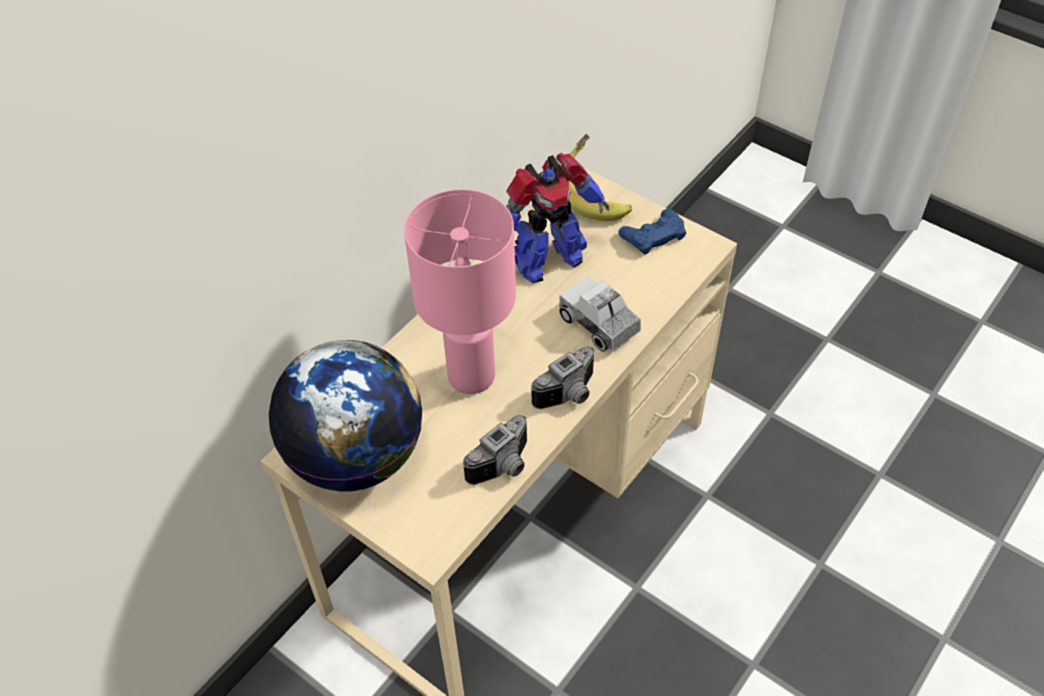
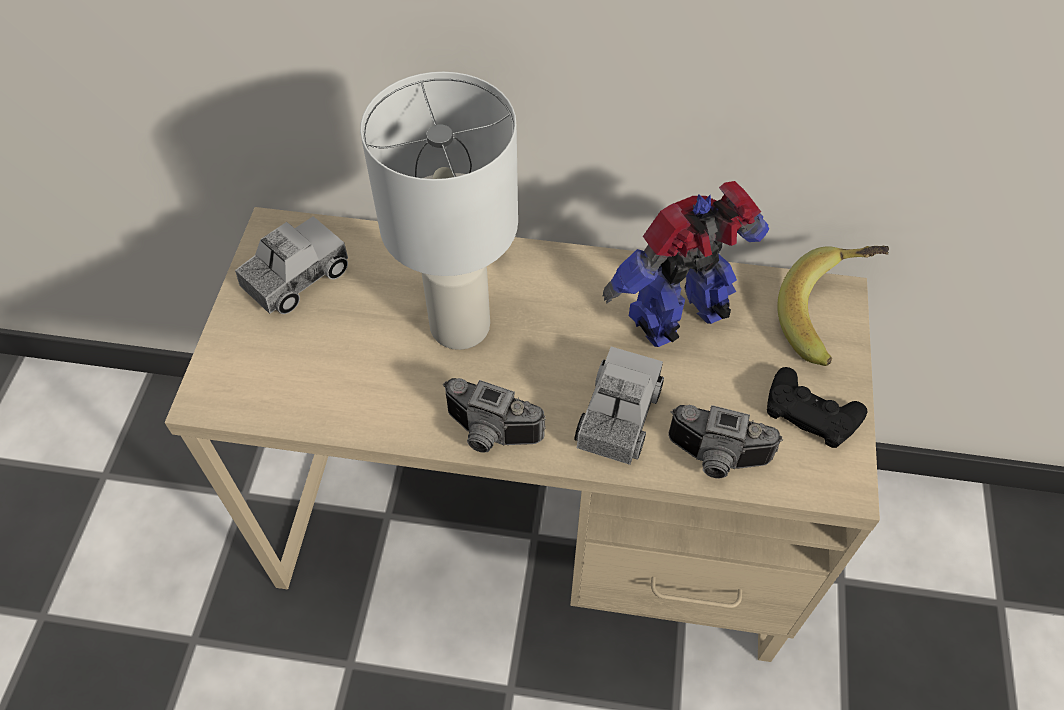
camera: 60 degrees right, 5 degrees up
(357, 456) = (296, 278): globe -> toy truck
(470, 374) = (461, 324): pink table lamp -> white table lamp
(505, 467) = (349, 416): camera -> camera (716, 460)
(546, 260) = (681, 317): toy robot -> toy robot turned 120 degrees clockwise
(653, 236) = (811, 412): blue game controller -> black game controller

